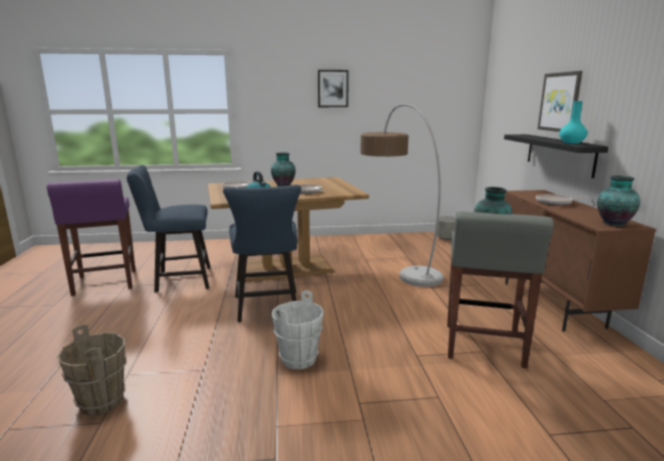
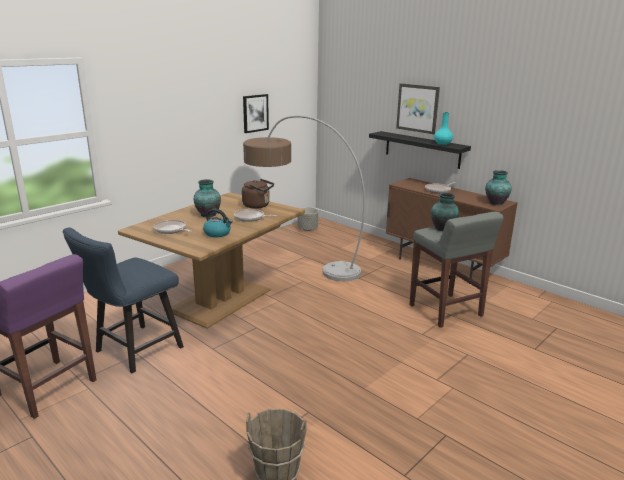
camera: 40 degrees left, 5 degrees up
(267, 309) = (271, 343): blue chair -> none
(299, 359) = (360, 371): white bucket -> none
(333, 88) = (196, 95): picture -> picture (255, 113)
(335, 186) = (258, 206): none -> brown kettle

